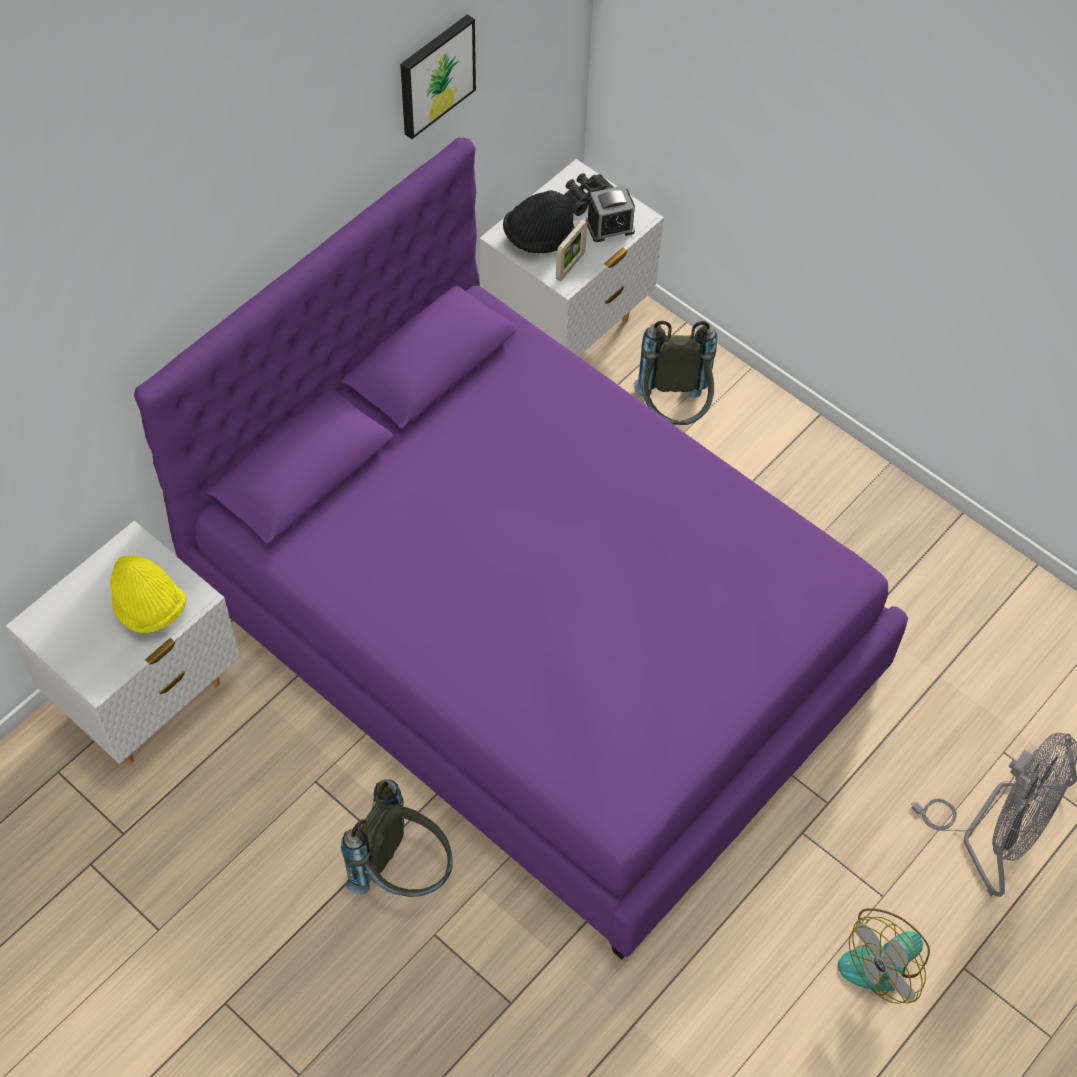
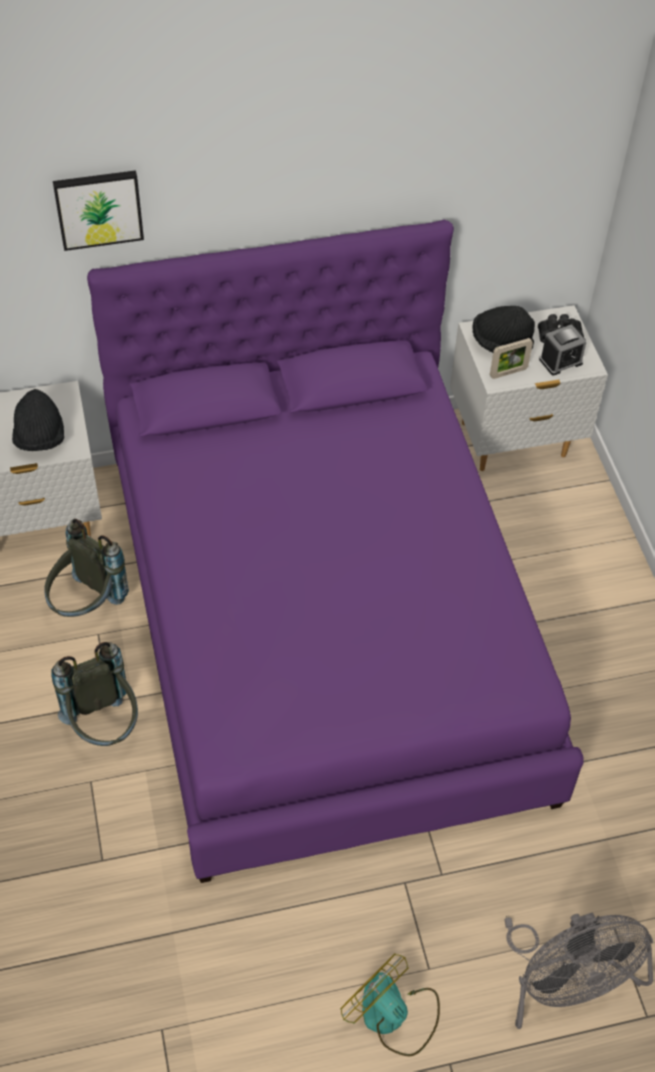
camera: 35 degrees right, 5 degrees down
(149, 608) = (40, 438): yellow hat -> black hat
(435, 75) = (437, 156): picture -> picture (98, 208)
(610, 226) = (560, 361): alarm clock -> alarm clock turned 45 degrees counterclockwise
(673, 412) = (549, 536): grey backpack -> grey backpack (87, 605)
(885, 960) = (392, 1015): fan -> fan turned 45 degrees clockwise

